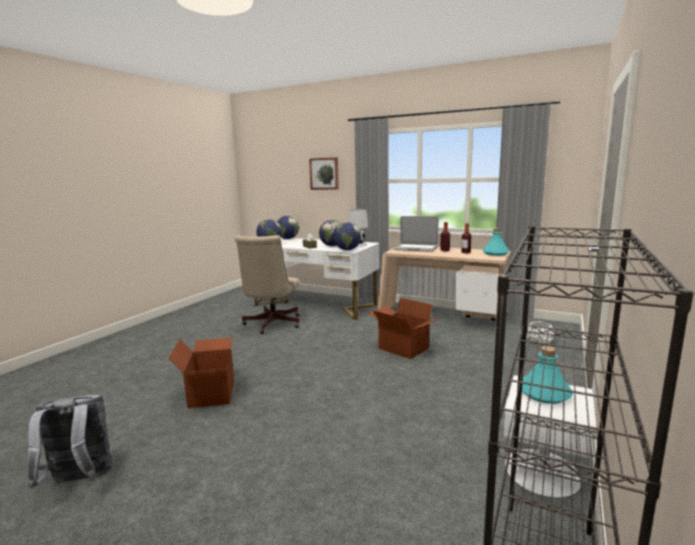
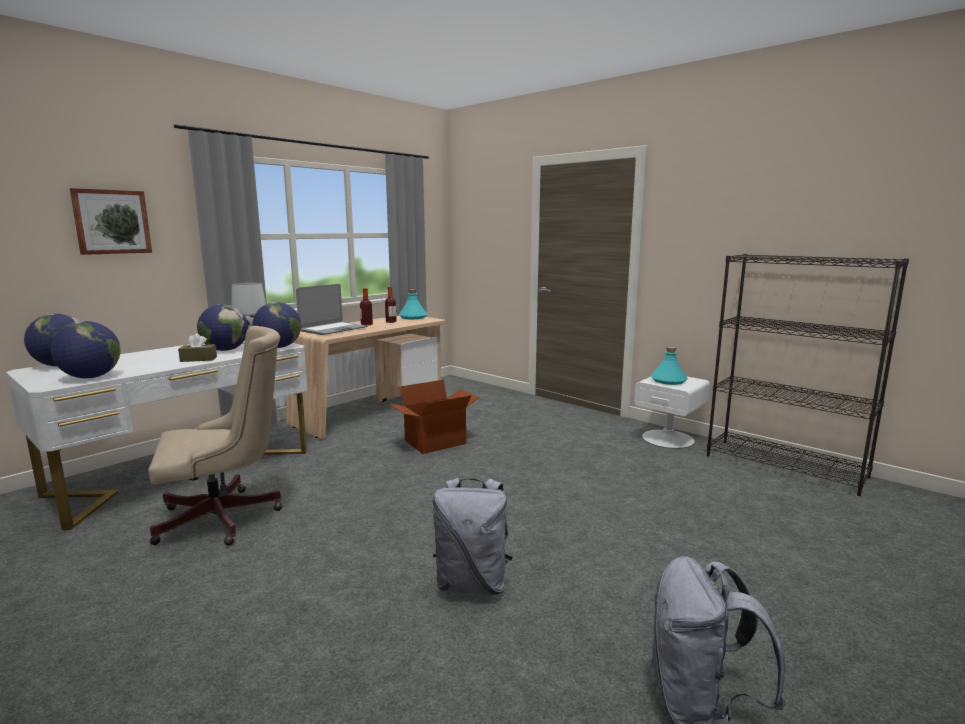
camera: 75 degrees left, 0 degrees up
(211, 393) = (472, 583): cardboard box -> grey backpack
(271, 324) = (226, 518): beige office chair -> beige office chair turned 45 degrees counterclockwise
(539, 341) = (472, 393): white planter -> none

